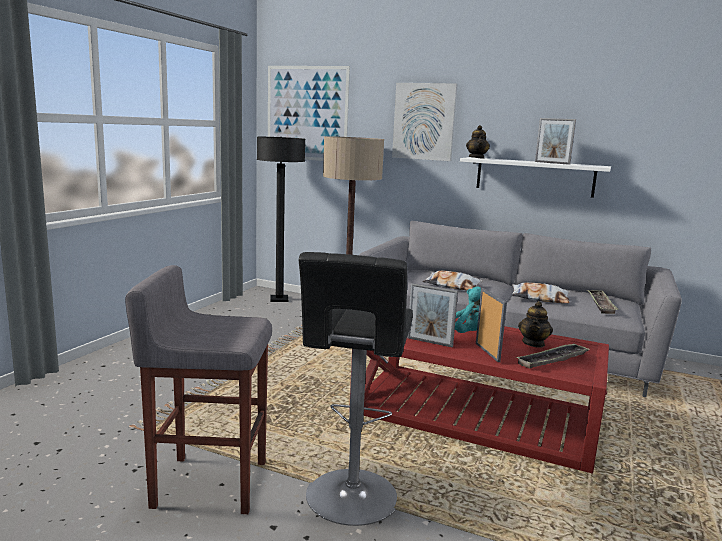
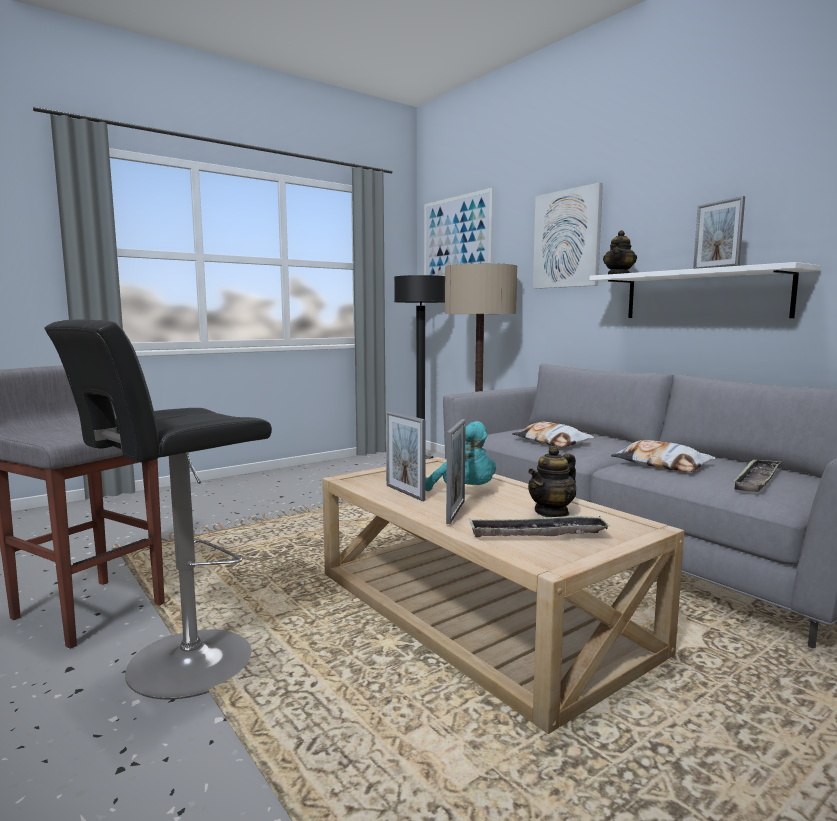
camera: 30 degrees right, 5 degrees down
(475, 414) = (478, 609): red coffee table -> beige coffee table

